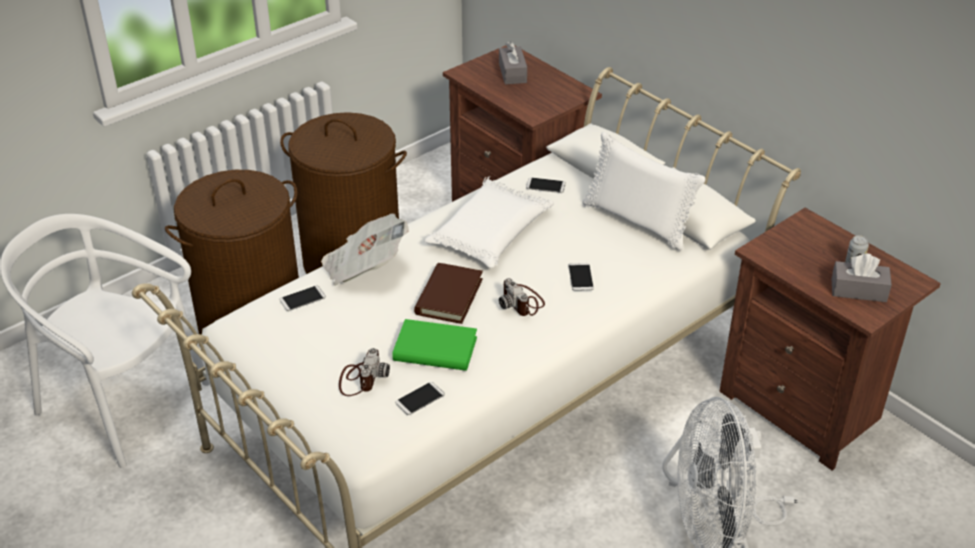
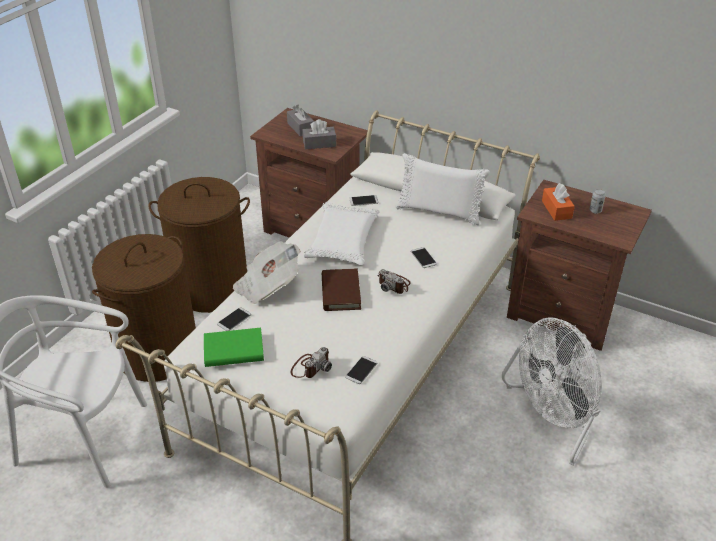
camera: 20 degrees left, 0 degrees up
(361, 378) = (310, 366): camera -> camera turned 45 degrees clockwise
(435, 349) = (352, 332): green book -> green book (234, 350)
(797, 253) = (556, 209): none -> orange tissue box
(858, 290) = (607, 225): grey tissue box -> grey tissue box (319, 144)

